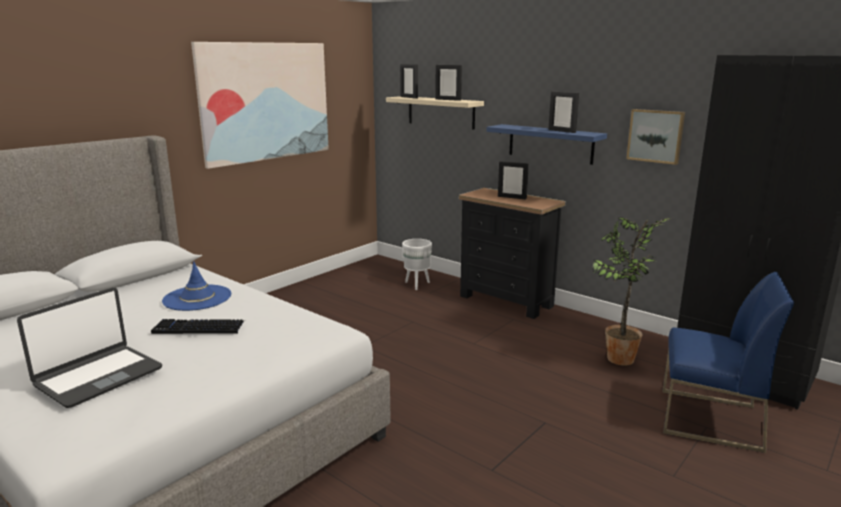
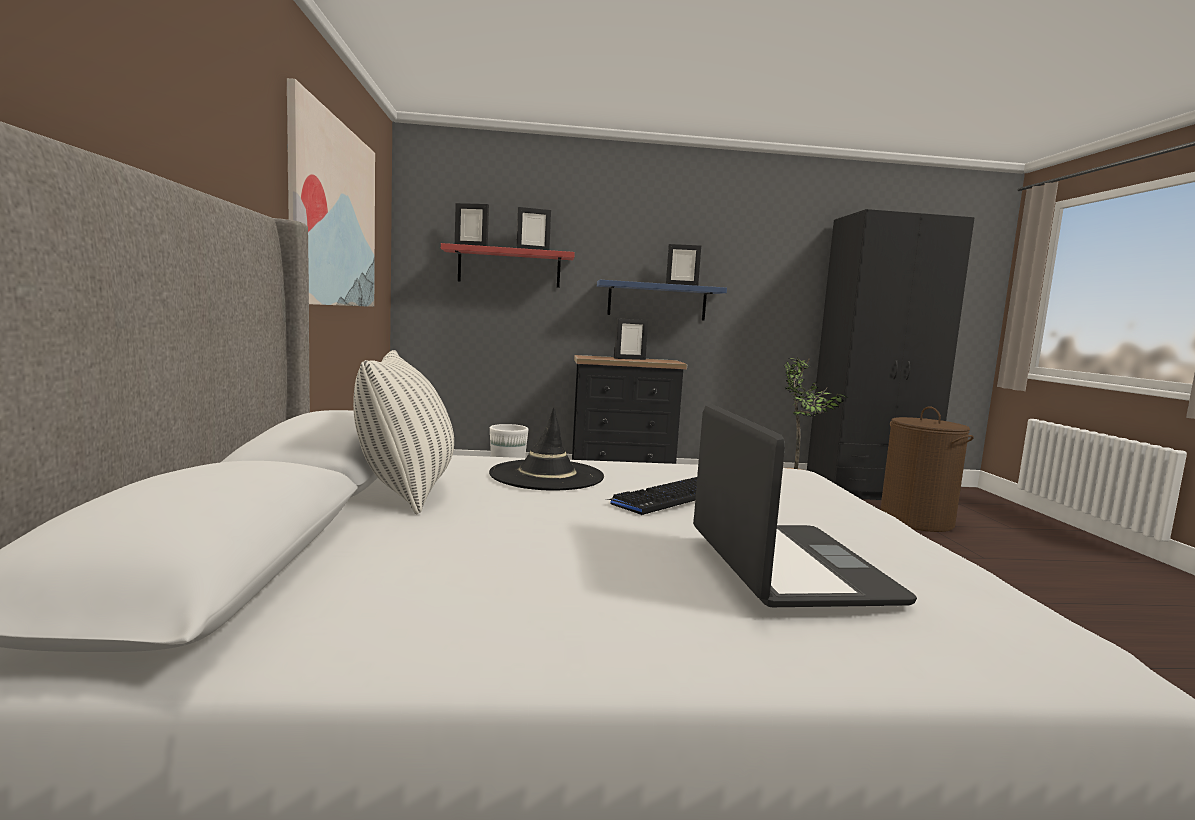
camera: 45 degrees left, 10 degrees down
(125, 293) = (406, 491): none -> pillow
(197, 298) = (546, 476): blue hat -> black hat
(441, 112) = (509, 267): beige shelf -> red shelf
(655, 136) = (765, 290): picture -> none
(708, 419) = (916, 521): blue chair -> brown laundry basket

